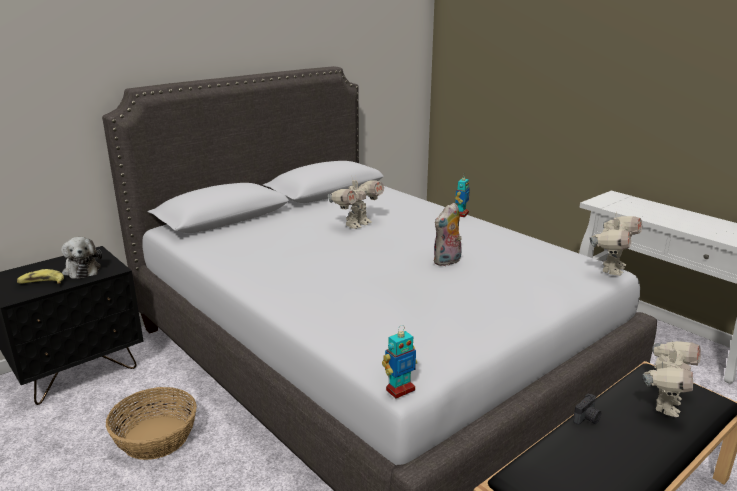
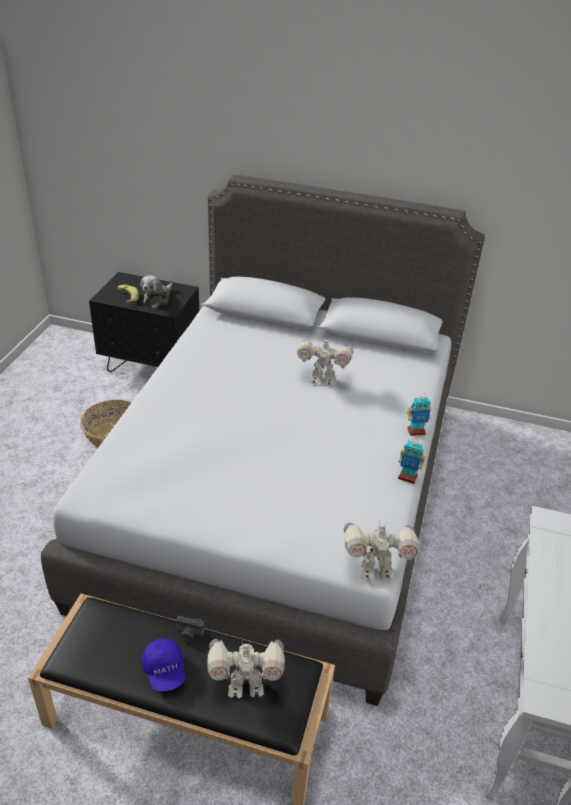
camera: 55 degrees right, 15 degrees up
(400, 390) = (71, 498): toy robot -> toy robot (407, 477)
(447, 262) = (293, 457): plush toy -> none
(631, 448) = (164, 671): none -> blue cap

